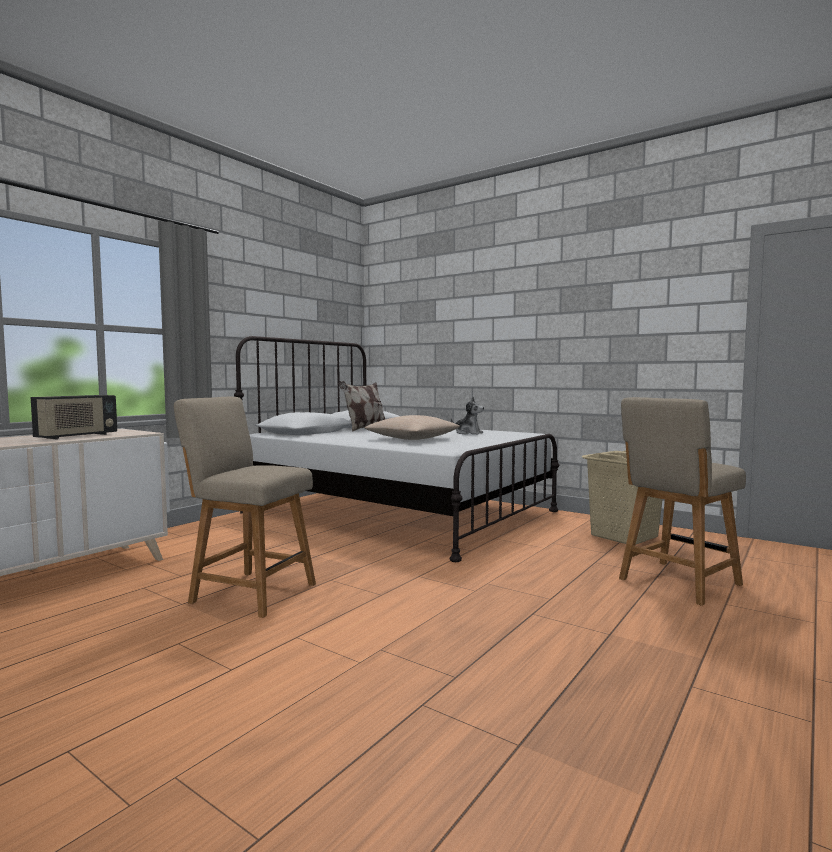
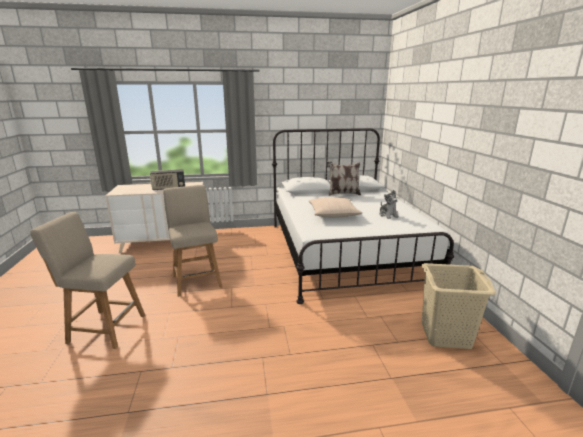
camera: 45 degrees right, 15 degrees up
(676, 583) = (386, 391): beige chair -> beige chair (104, 328)

